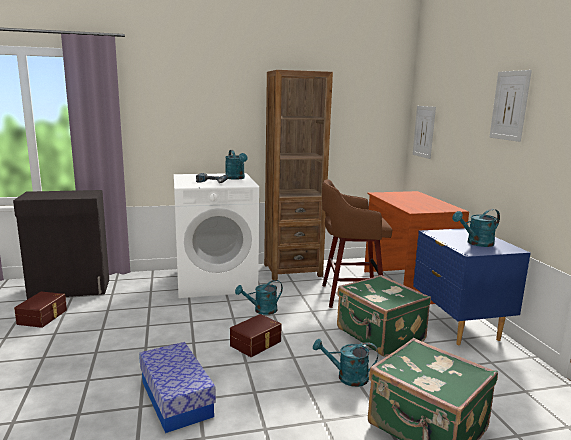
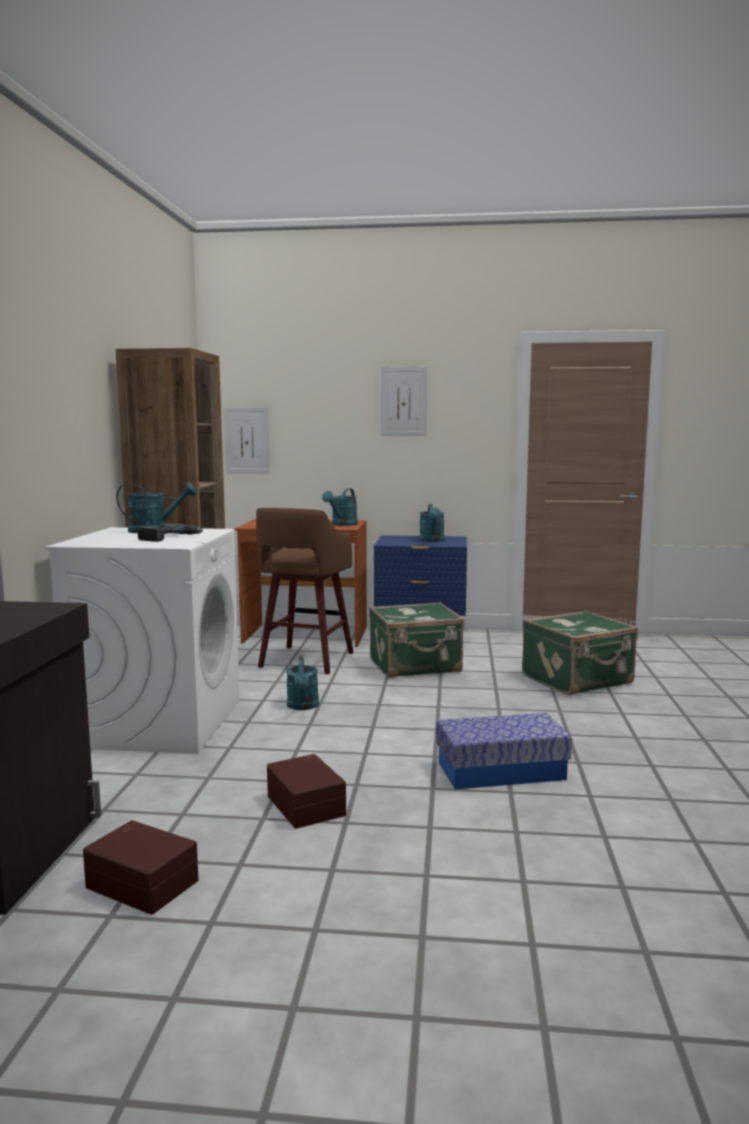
camera: 70 degrees left, 5 degrees down
(256, 344) = (394, 719): brown storage box -> brown storage box (307, 805)
(347, 377) = (491, 691): turquoise watering can -> turquoise watering can (342, 525)

